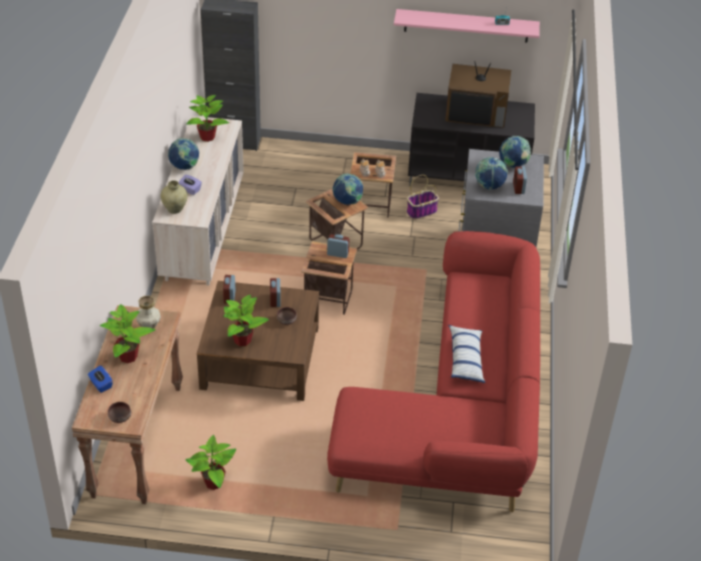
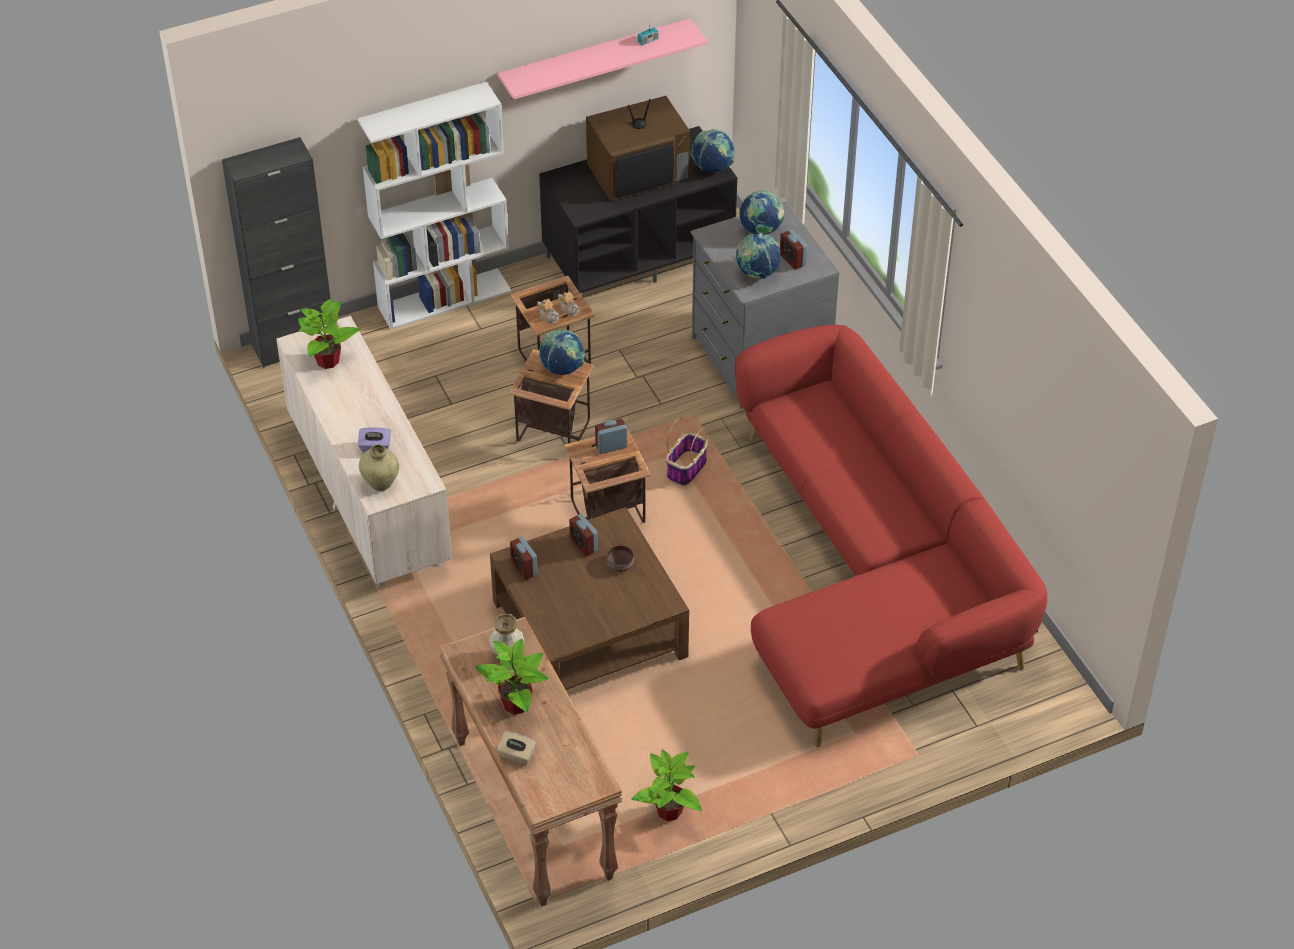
camera: 30 degrees left, 5 degrees up
(101, 385) = (516, 755): blue tissue box -> beige tissue box
(120, 417) = (577, 782): brown bowl -> none
(184, 167) = (338, 418): globe -> globe (713, 168)
(242, 340) = (590, 616): potted plant -> none
(337, 151) = (445, 298): none -> white bookcase
(422, 211) = (623, 336): basket -> basket (686, 468)
(465, 359) = (866, 511): pillow -> none

